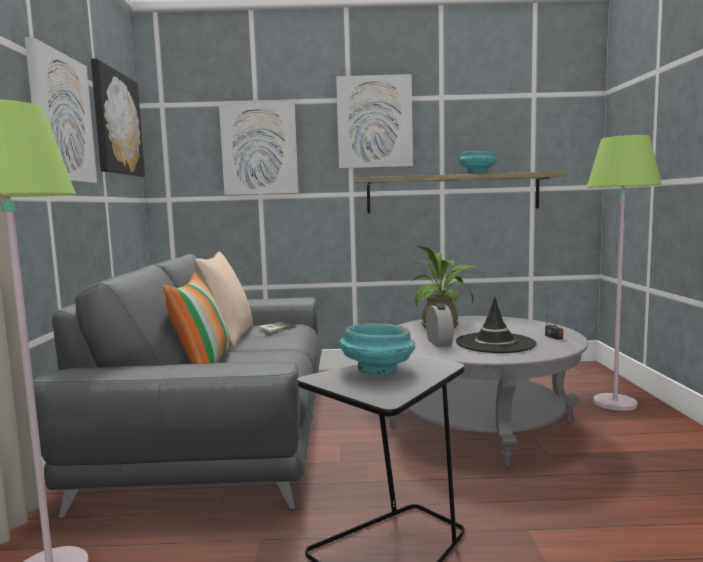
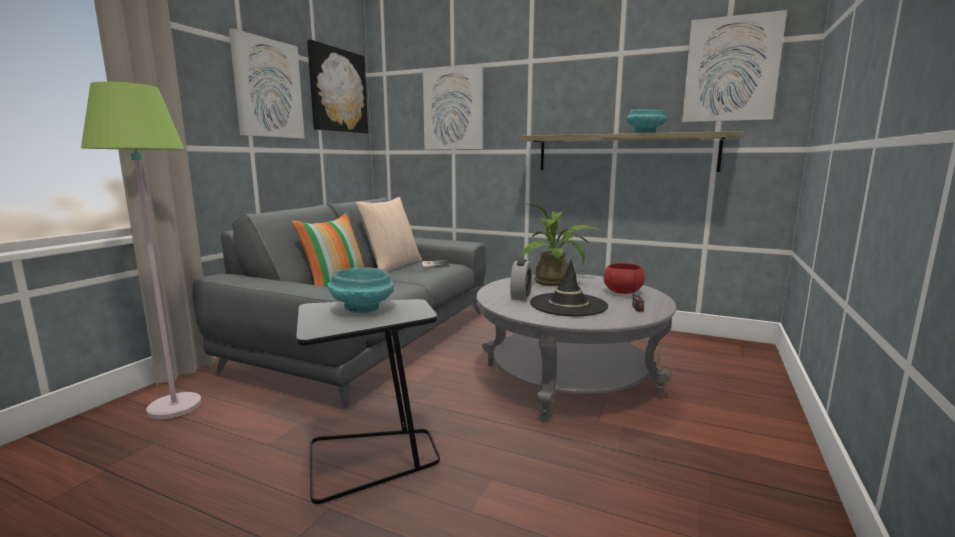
camera: 25 degrees right, 5 degrees up
(374, 122) = (552, 82): picture -> picture (731, 70)
(517, 327) = (622, 293): none -> red bowl
(615, 403) = (736, 391): green floor lamp -> none

